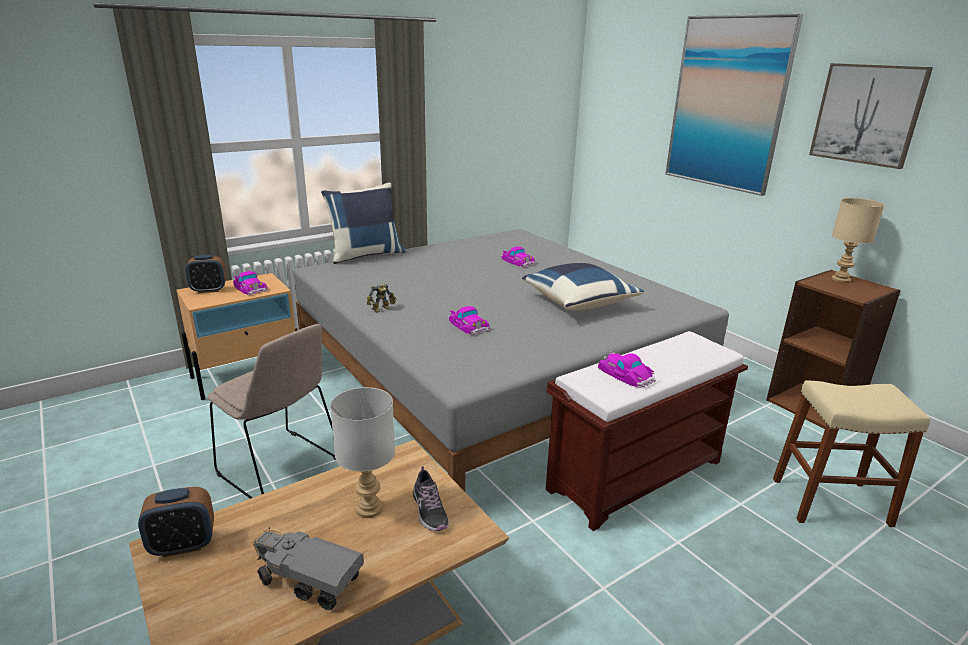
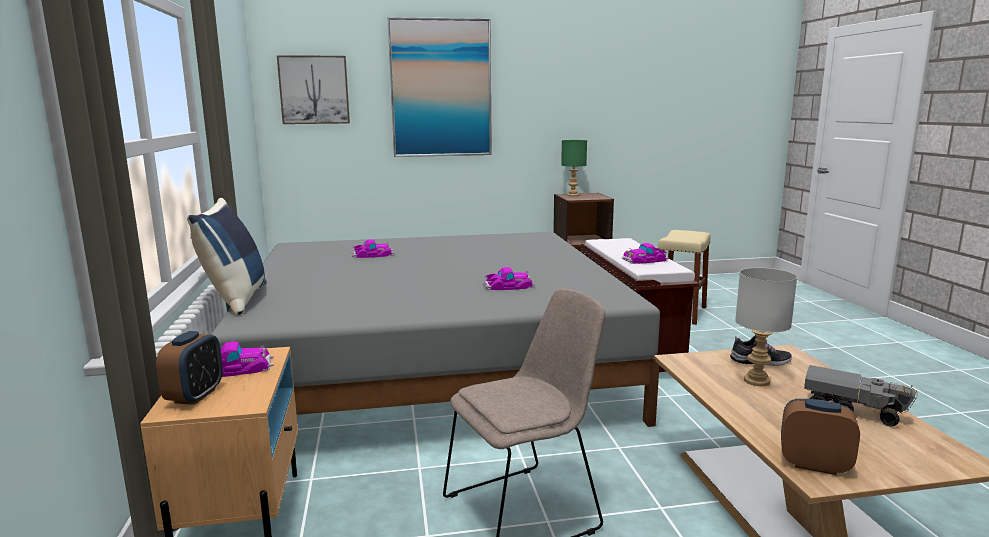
camera: 65 degrees left, 10 degrees down
(183, 545) = (814, 465): alarm clock -> alarm clock turned 75 degrees counterclockwise
(308, 581) = (853, 410): toy truck -> toy truck turned 105 degrees counterclockwise
(382, 309) = (430, 308): toy robot -> none
(578, 302) = (498, 254): blue pillow -> none
(841, 279) = (573, 195): beige table lamp -> green table lamp
(867, 114) = (549, 86): picture -> picture (314, 90)

